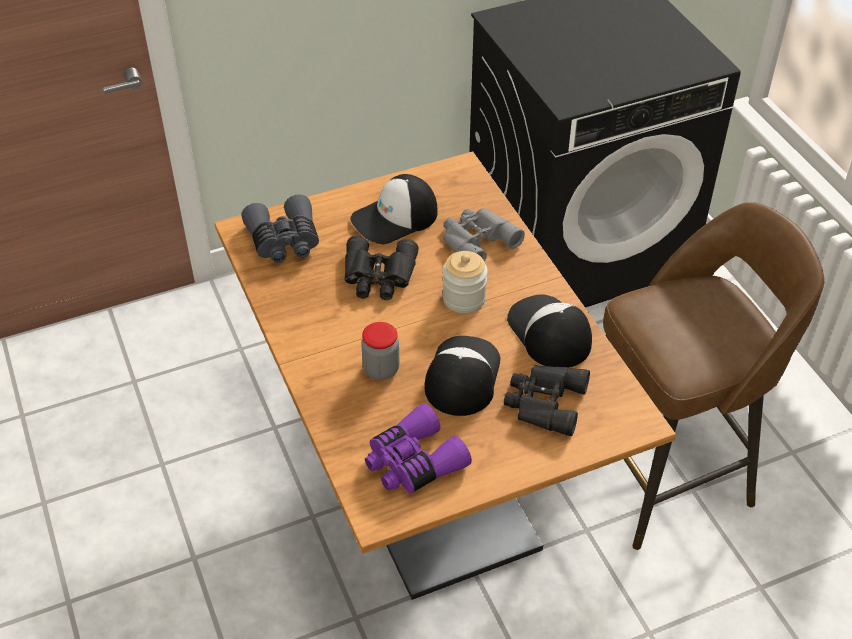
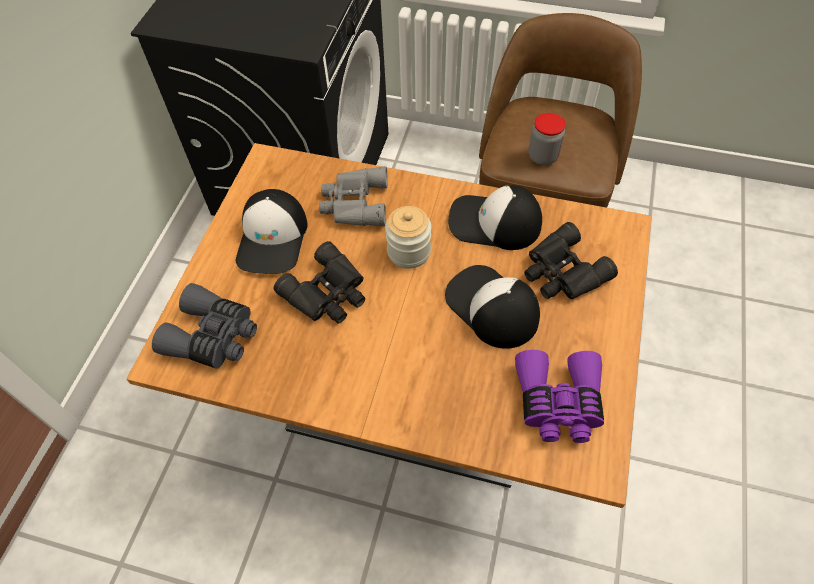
camera: 50 degrees left, 10 degrees up
(381, 369) = (436, 360): jar -> jar (543, 156)

